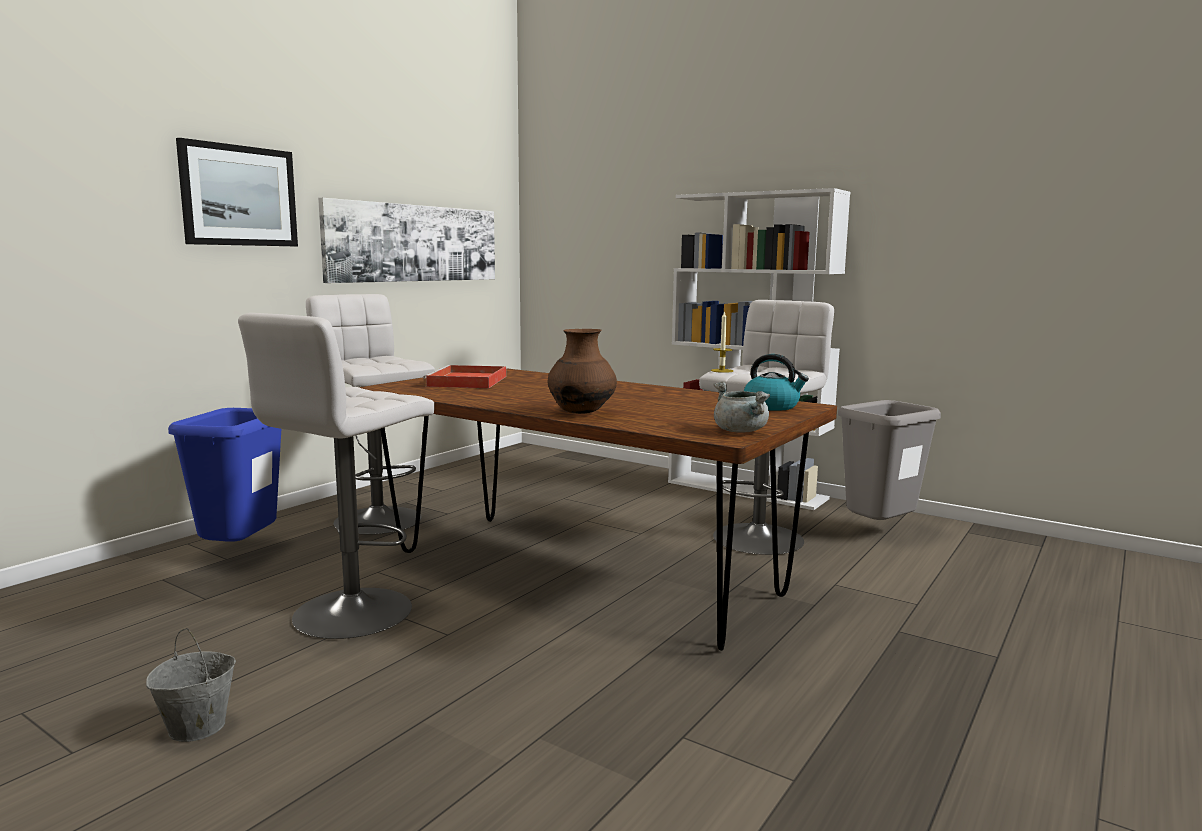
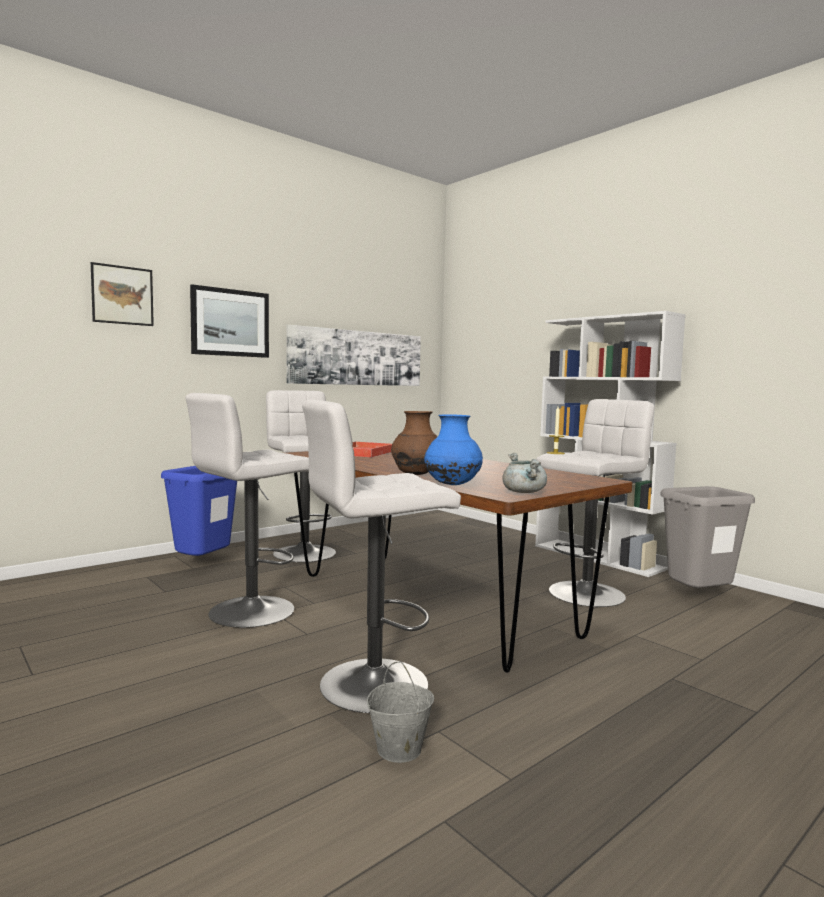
camera: 15 degrees right, 5 degrees down
(72, 154) = (122, 295): none -> picture
(196, 727) = (111, 670): grey bucket -> grey bucket (398, 749)
(571, 690) = (372, 684): none -> white stool
(645, 426) = (452, 485): none -> blue vase
(772, 406) = (574, 479): kettle -> none

